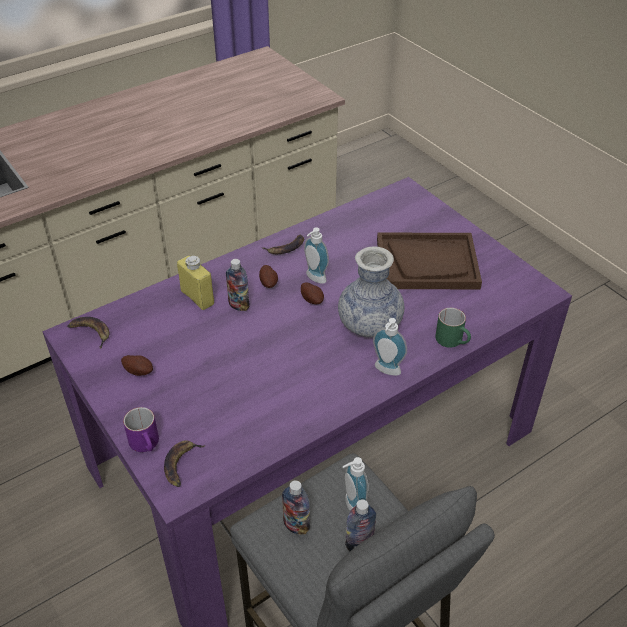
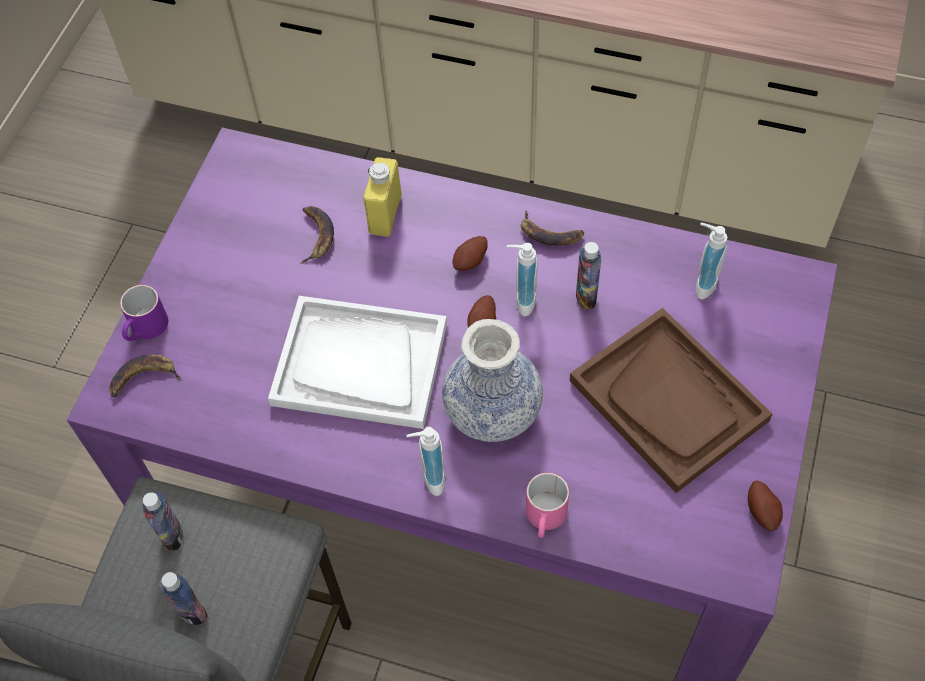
camera: 55 degrees right, 15 degrees up
(90, 332) = (252, 166): banana -> banana (316, 235)
(139, 371) = (235, 248): potato -> potato (762, 511)
(239, 305) = (408, 261): bottle -> bottle (586, 296)
(283, 360) = (359, 364): none -> white tray
(351, 507) = (234, 572): soap dispenser -> soap dispenser (702, 283)
(453, 340) = (546, 519): green mug -> pink mug

